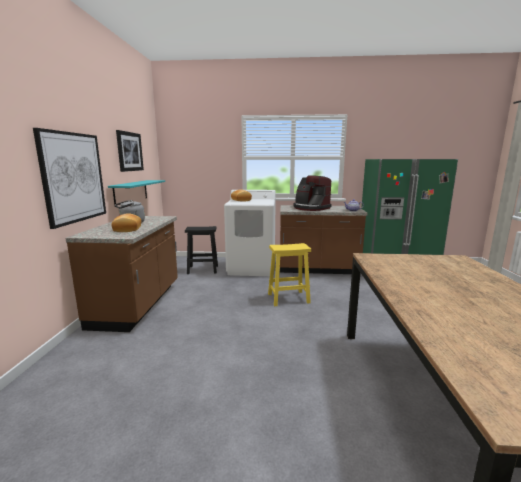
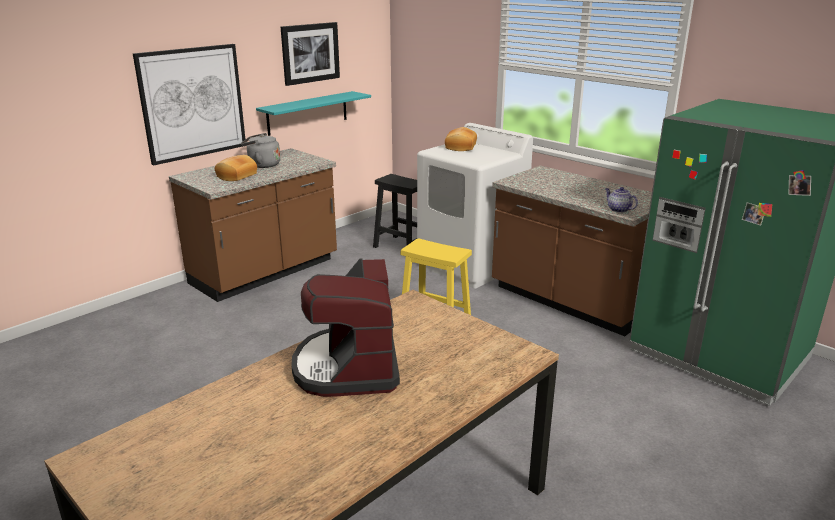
camera: 40 degrees right, 10 degrees up
(310, 208) = (563, 185): coffee machine -> coffee machine (348, 367)

